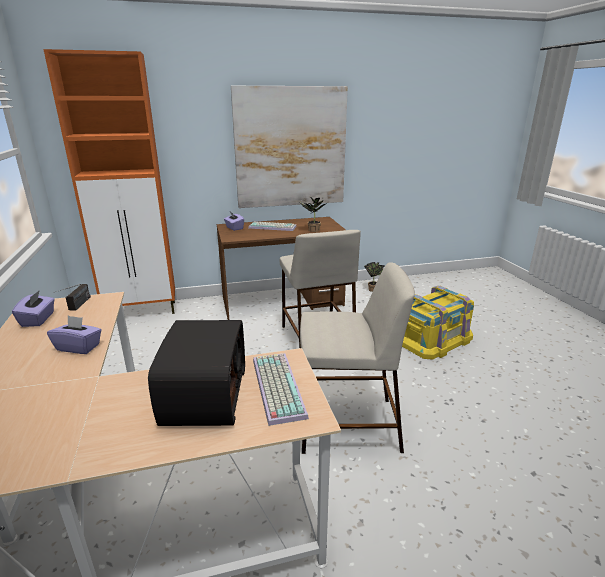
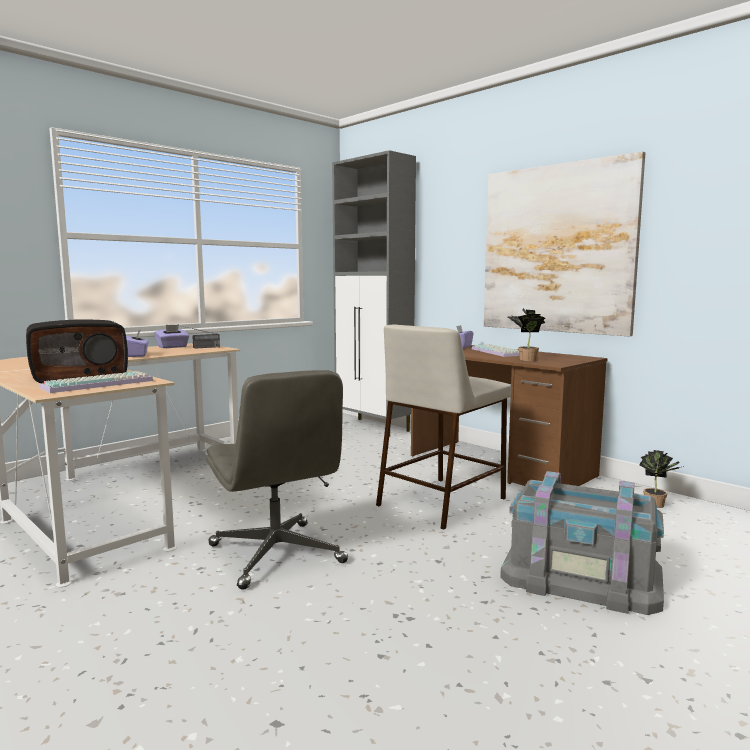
camera: 60 degrees right, 15 degrees down
(143, 311) = (374, 427): orange cabinet -> grey cabinet
(346, 425) = (277, 554): beige stool -> grey office chair
(433, 339) = (580, 577): yellow storage box -> grey storage box

